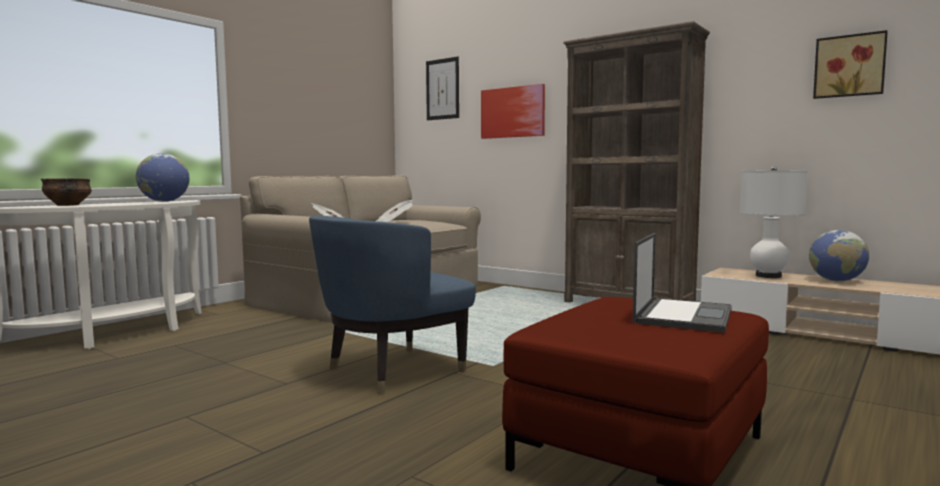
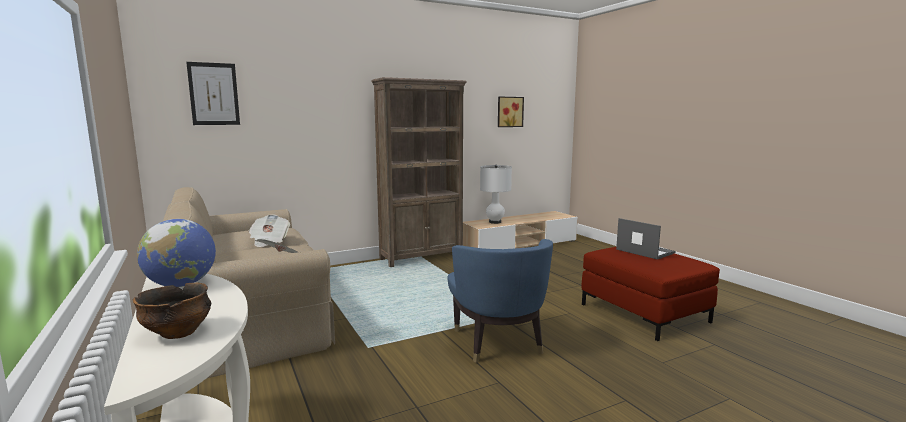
camera: 65 degrees left, 5 degrees up
(512, 112) = (304, 123): picture -> none
(836, 281) = (517, 218): globe -> none

